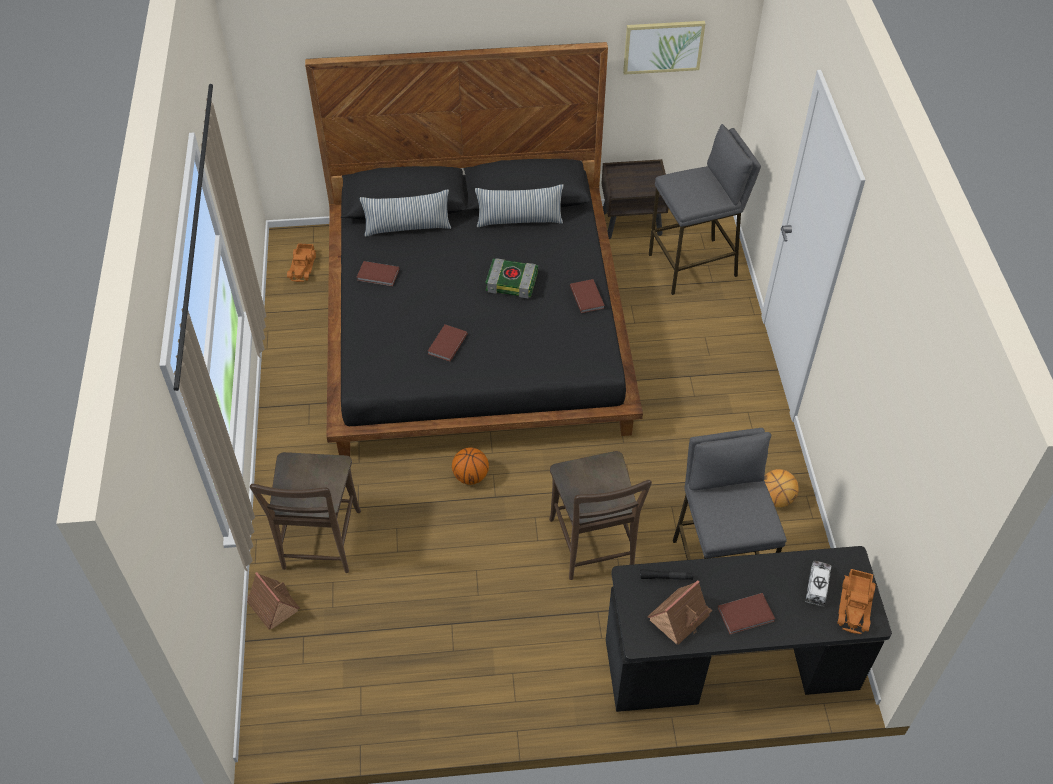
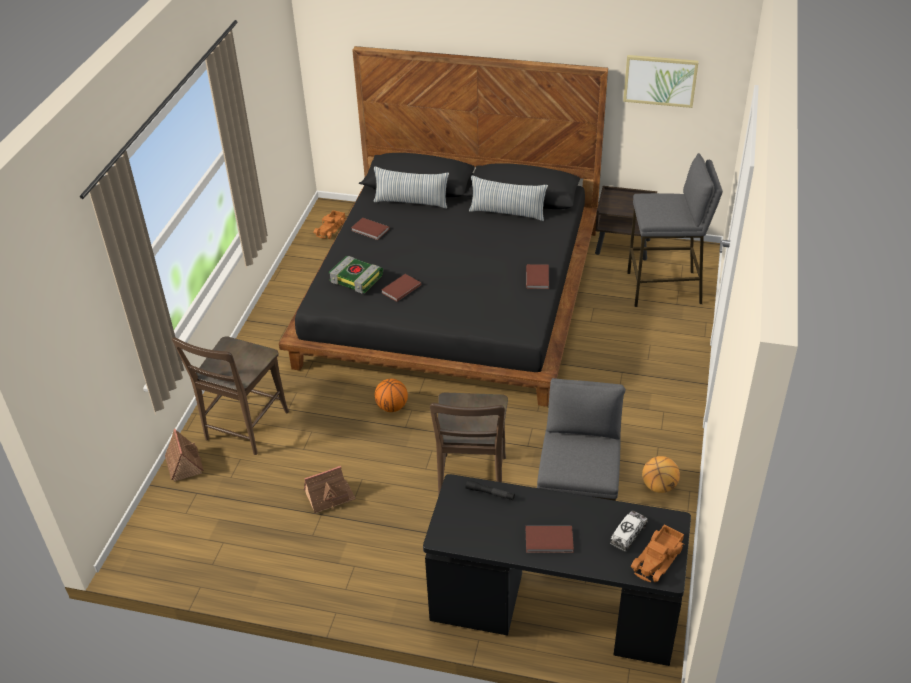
camera: 20 degrees right, 10 degrees down
(512, 281) = (479, 254): book -> book (357, 278)
(680, 616) = (487, 527): toy house -> toy house (329, 496)

